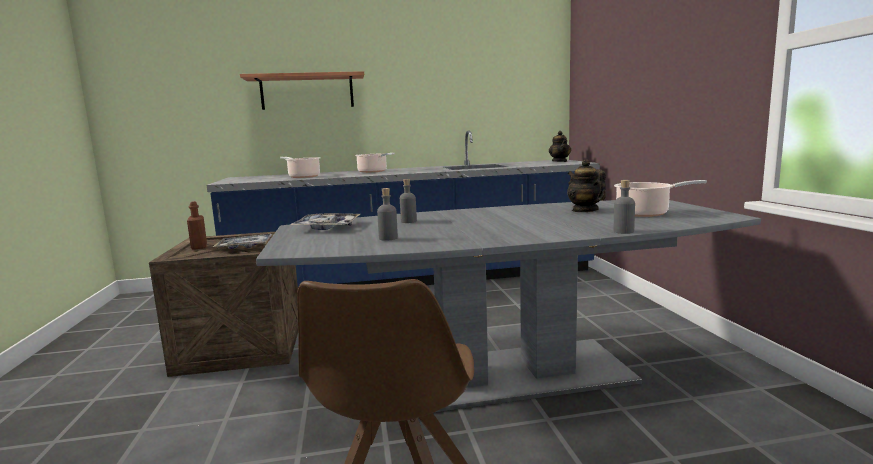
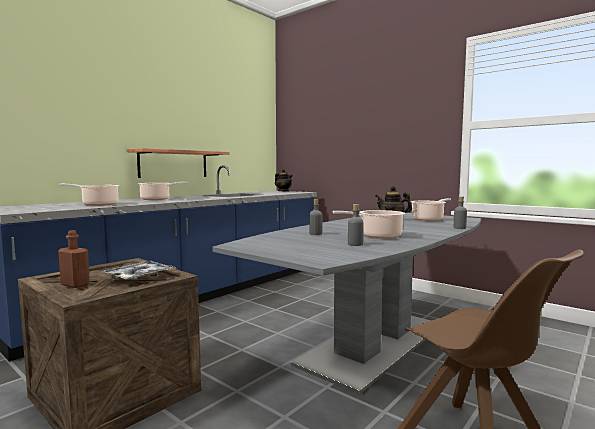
camera: 40 degrees left, 5 degrees down
(307, 92) = (76, 118): shelf -> shelf (173, 164)
(327, 227) = (270, 243): tray -> none
(457, 231) = (378, 236): none -> cooking pot

